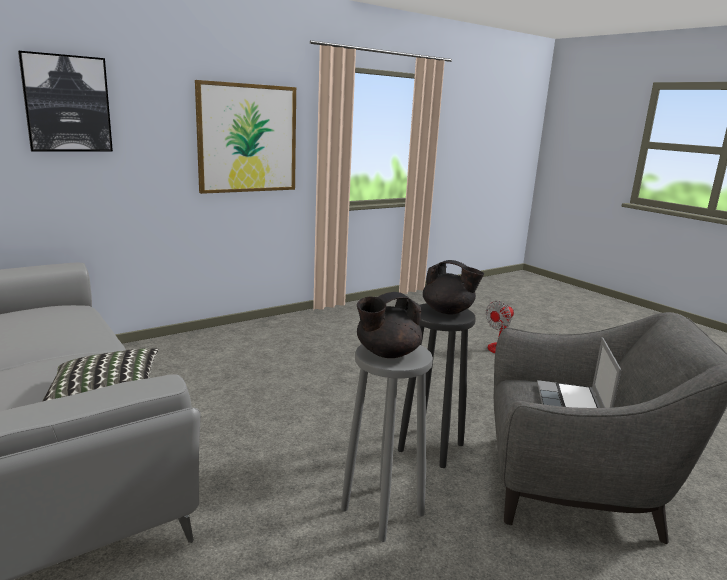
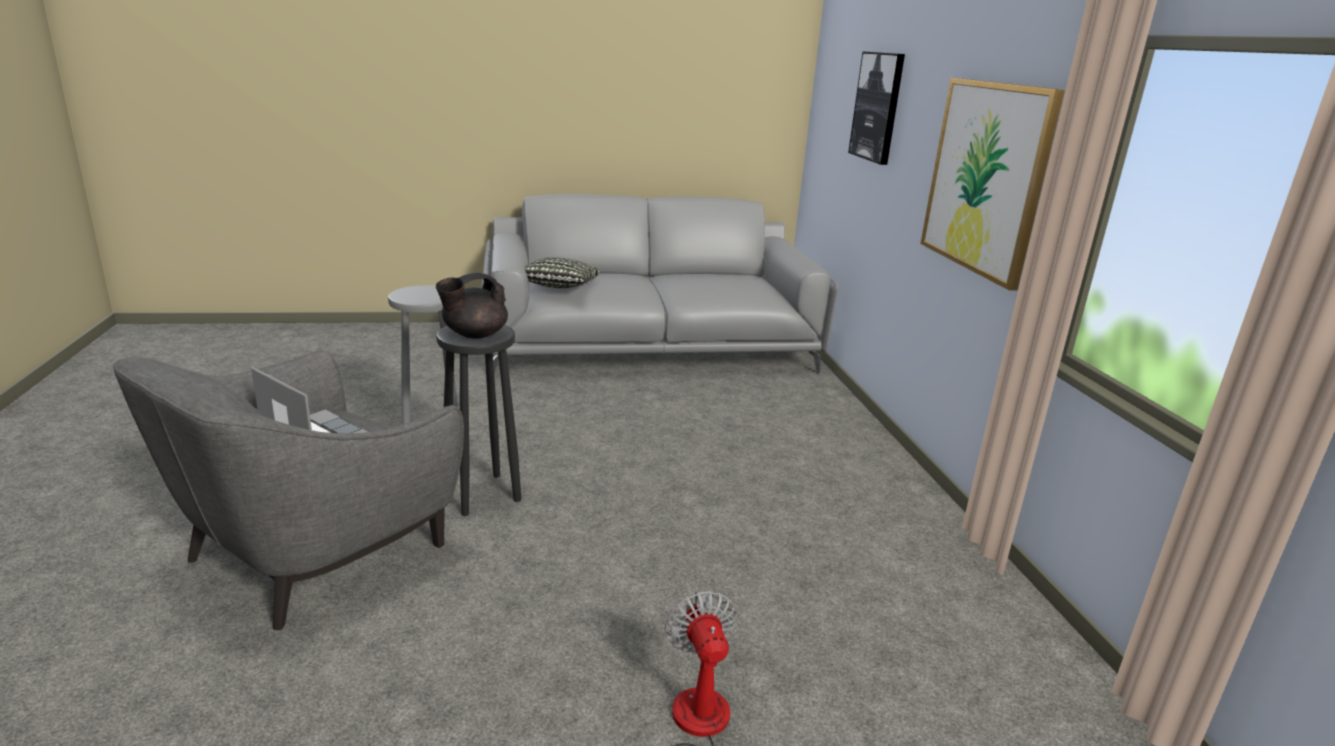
camera: 115 degrees right, 5 degrees up
(386, 353) = (425, 292): black teapot -> none

